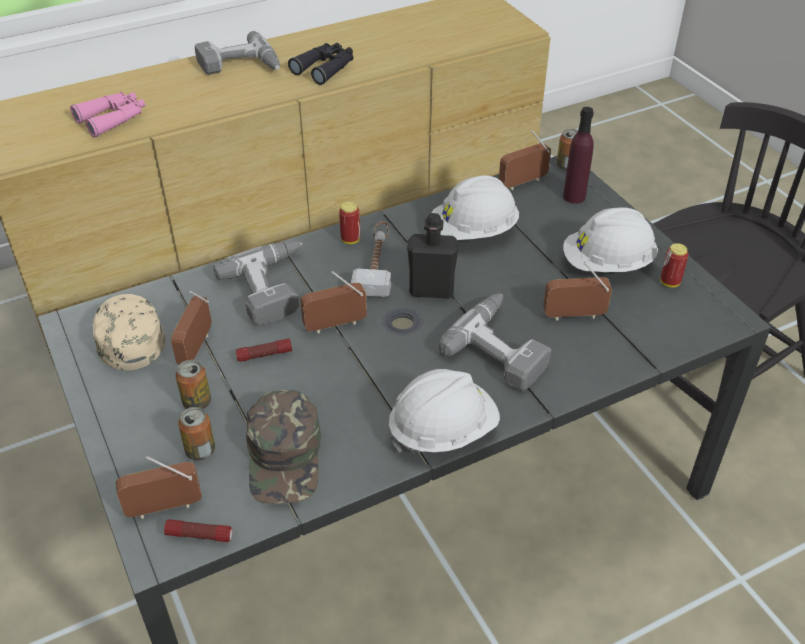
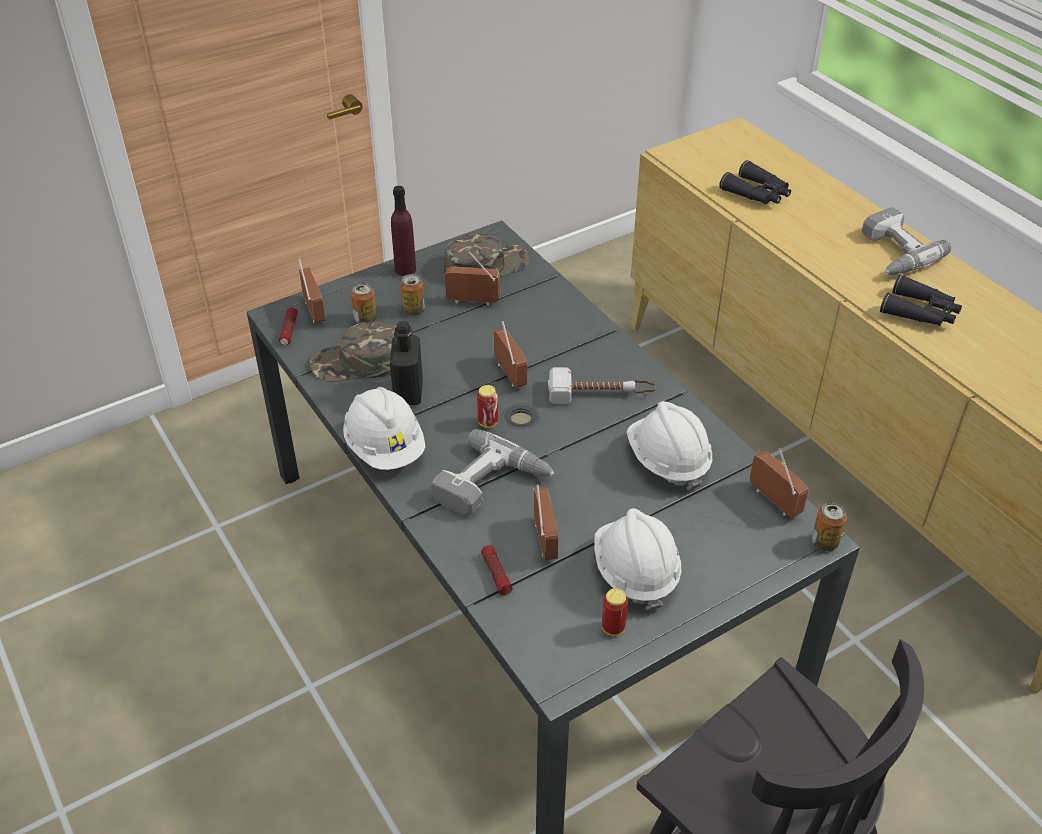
camera: 85 degrees right, 0 degrees up
(113, 119) = (757, 193): pink binoculars -> black binoculars
(127, 334) = (486, 265): beige cap -> green cap
(264, 355) = (468, 338): flashlight -> flashlight (496, 574)
(274, 287) = (554, 333): power drill -> none
(350, 240) = (633, 373): can -> can (488, 422)
(431, 290) = (567, 433): black bottle -> black bottle (408, 393)
(574, 196) = (759, 547): purple bottle -> purple bottle (405, 270)

